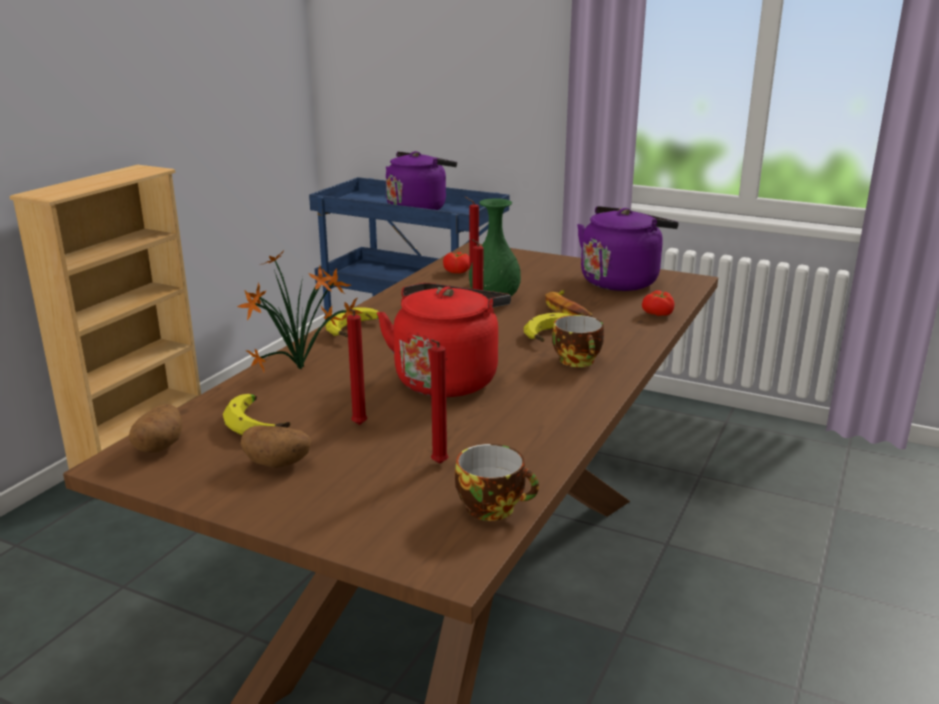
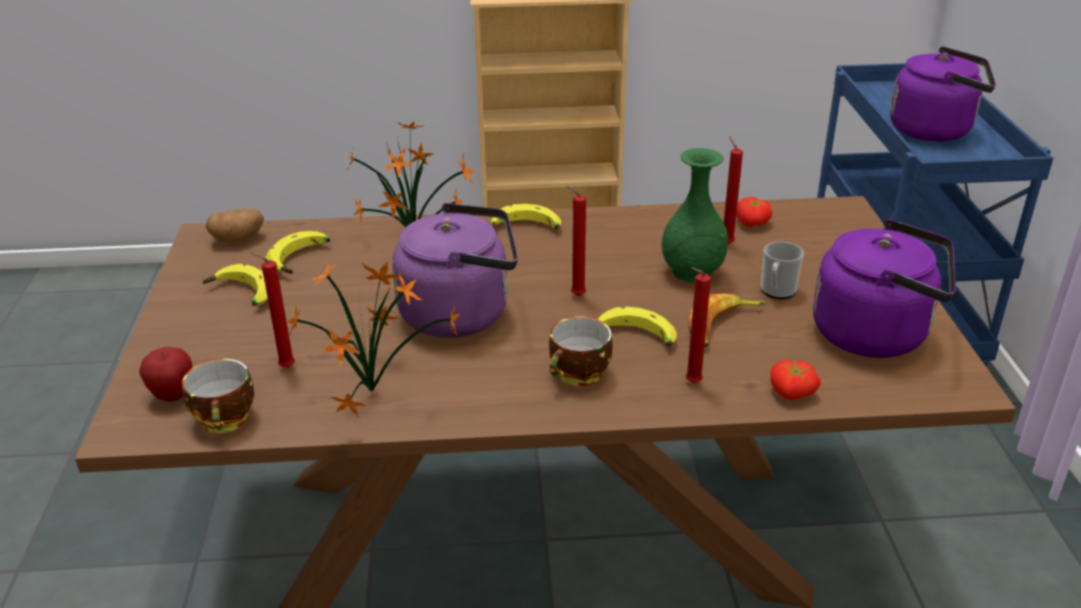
camera: 60 degrees right, 10 degrees up
(278, 463) = (241, 295): potato -> banana
(358, 426) = (329, 304): red candle -> red candle (690, 383)
(419, 529) = (173, 395): none -> apple
(448, 378) = (461, 313): red kettle -> purple kettle
(518, 433) = (374, 390): none -> potted plant
(548, 288) = (776, 292): none -> mug

